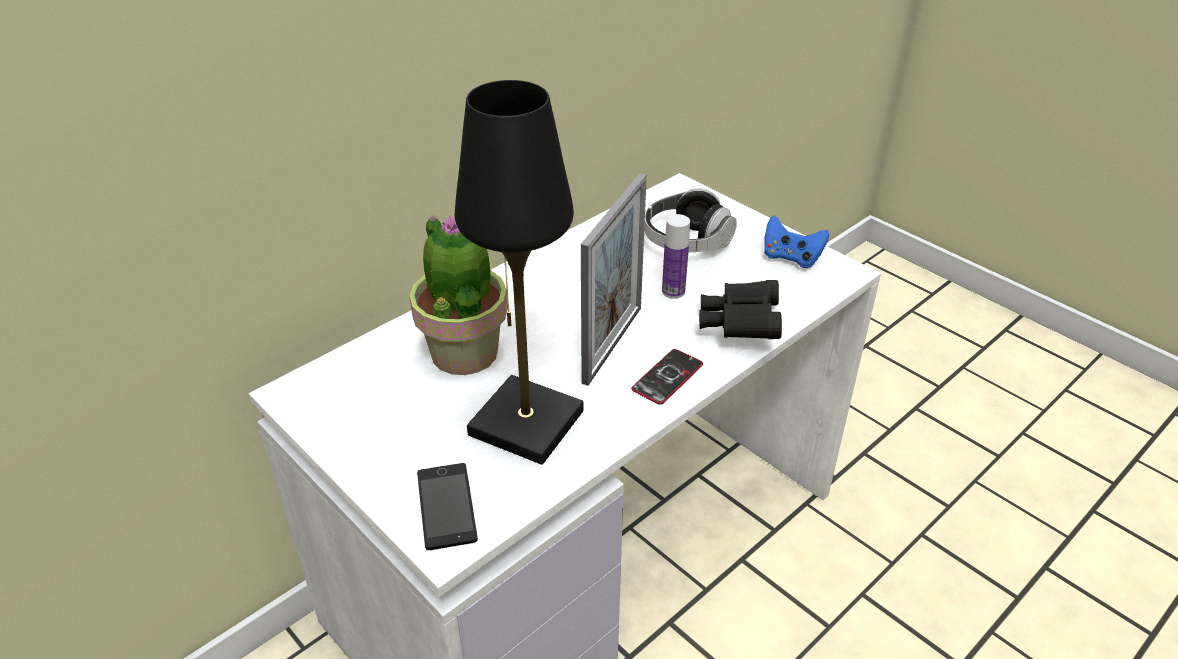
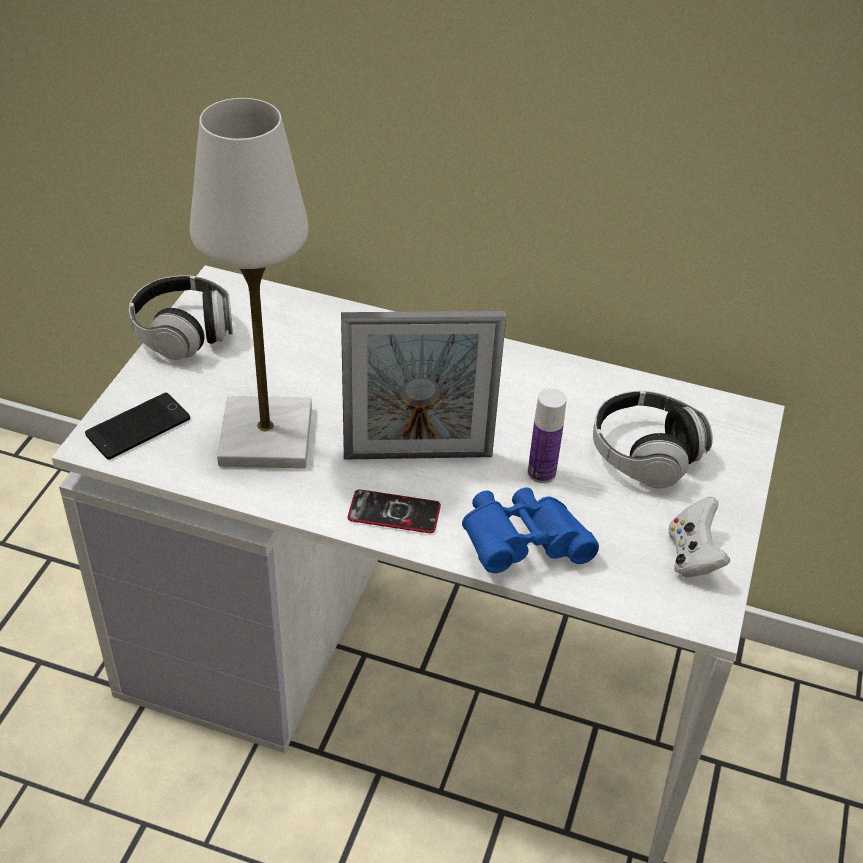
camera: 60 degrees right, 5 degrees up
(338, 436) = (184, 333): none -> headphones
(465, 352) = (336, 361): potted plant -> none
(525, 423) = (265, 436): black table lamp -> white table lamp
(740, 326) = (522, 545): black binoculars -> blue binoculars
(791, 257) = (692, 555): blue game controller -> white game controller

